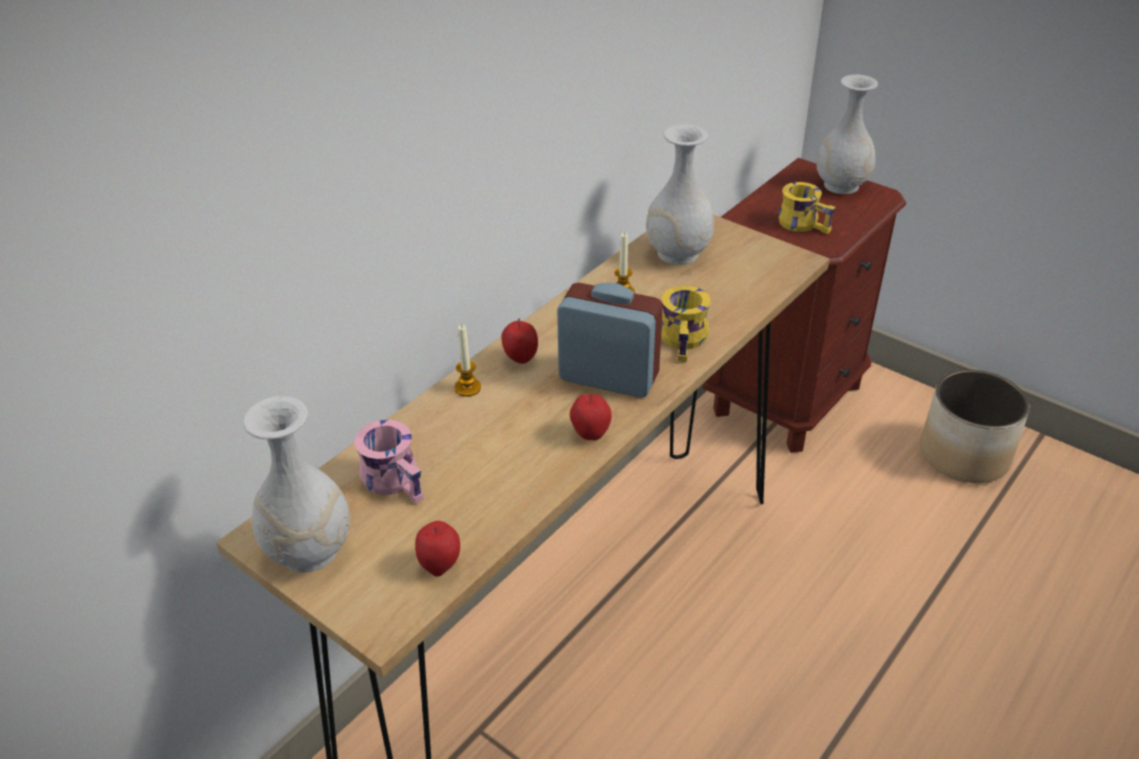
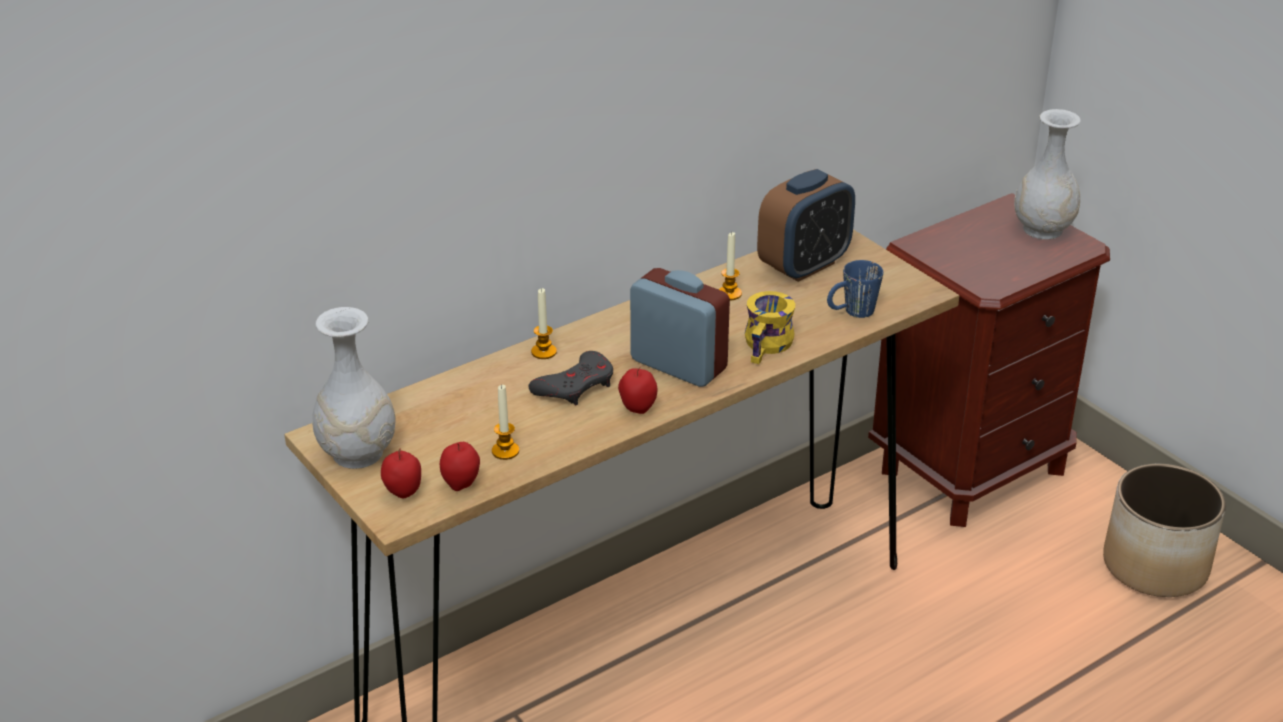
camera: 15 degrees right, 5 degrees down
(398, 478) = (452, 413): pink mug -> none
(473, 513) = (505, 451): none -> candle
(516, 420) = (575, 385): none -> grey game controller
(520, 359) = (603, 336): apple -> apple (403, 493)
(677, 253) = (804, 265): white vase -> alarm clock
(744, 292) = (851, 313): none -> blue mug
(804, 223) = (978, 262): yellow mug -> none

